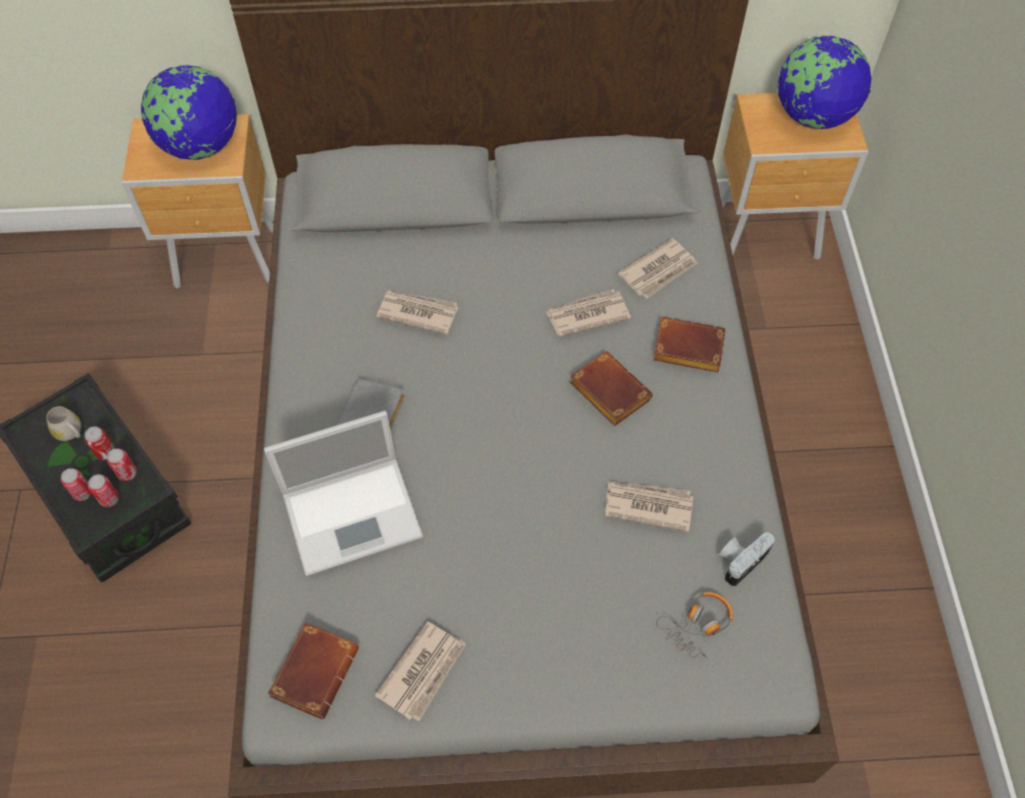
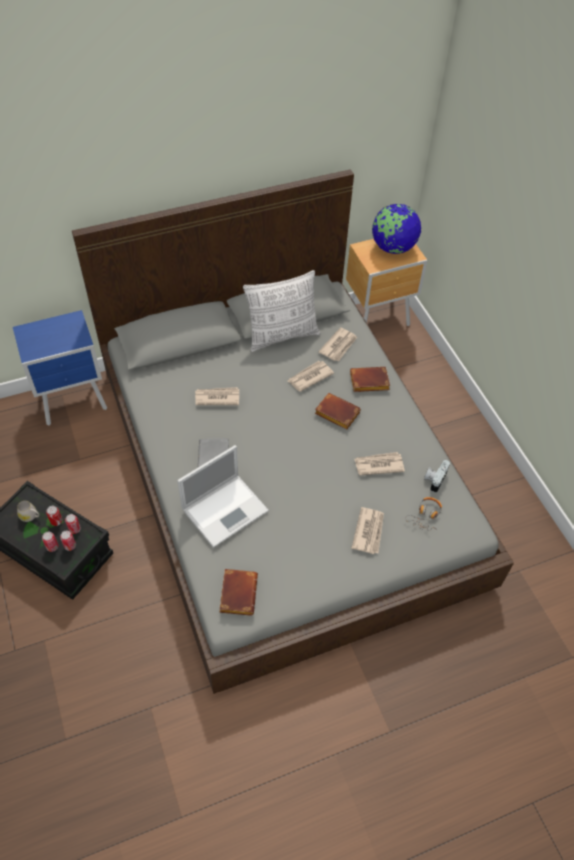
camera: 20 degrees left, 5 degrees down
(200, 146) = (61, 334): globe -> none
(229, 260) = (75, 402): brown nightstand -> blue nightstand
(423, 672) = (295, 577): newspaper -> newspaper (369, 531)
(568, 231) = (282, 336): none -> pillow

